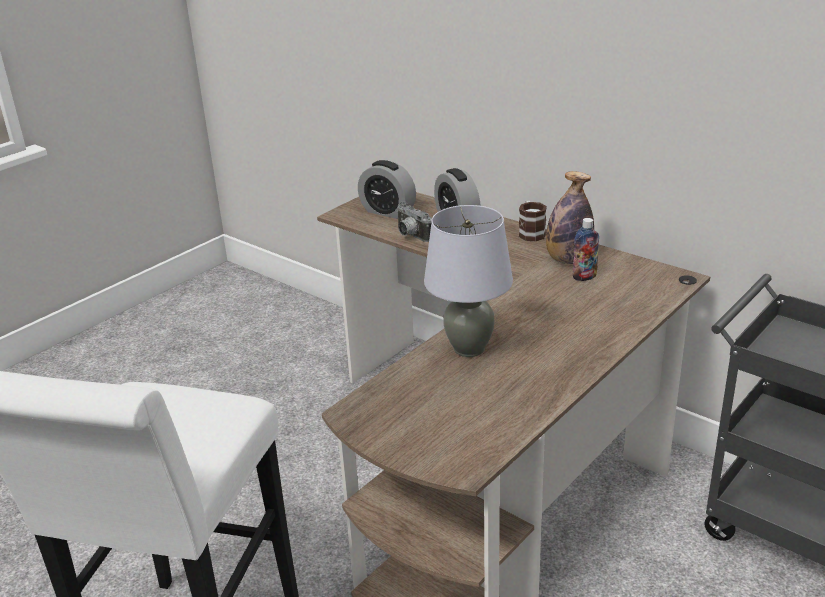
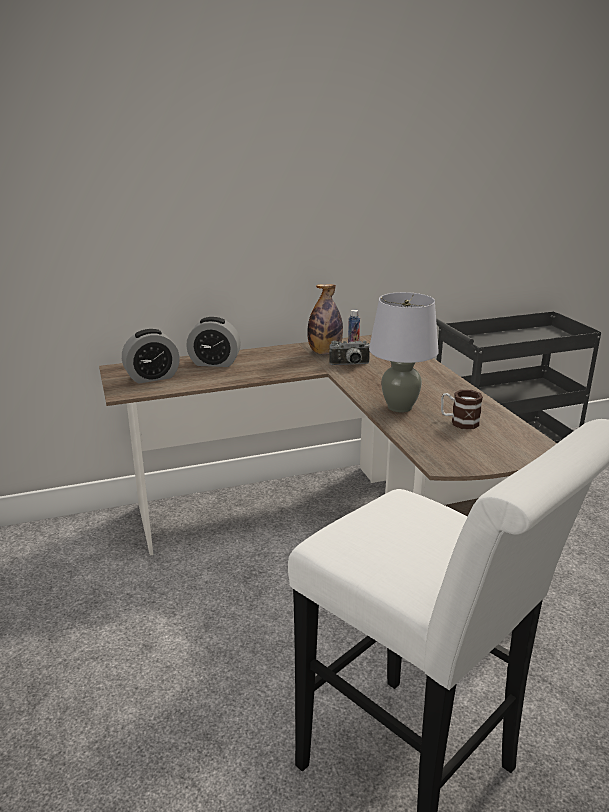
camera: 60 degrees left, 5 degrees down
(410, 235) = (208, 381): camera -> camera (350, 365)
(530, 232) = (271, 350): mug -> mug (459, 422)

